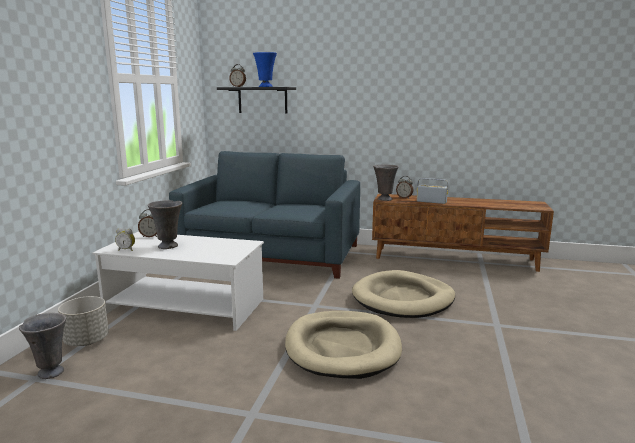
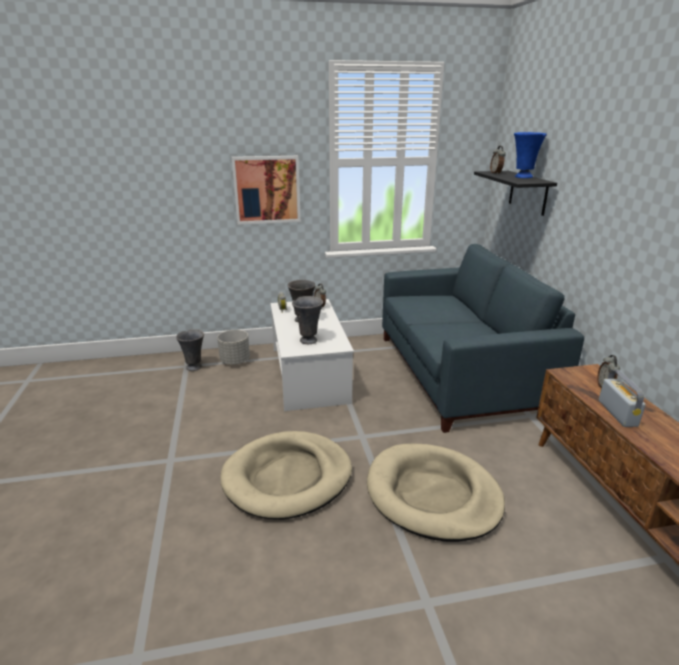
camera: 65 degrees right, 10 degrees up
(61, 108) = (267, 190): none -> picture
(384, 199) = (568, 374): grey vase -> grey vase (308, 340)

